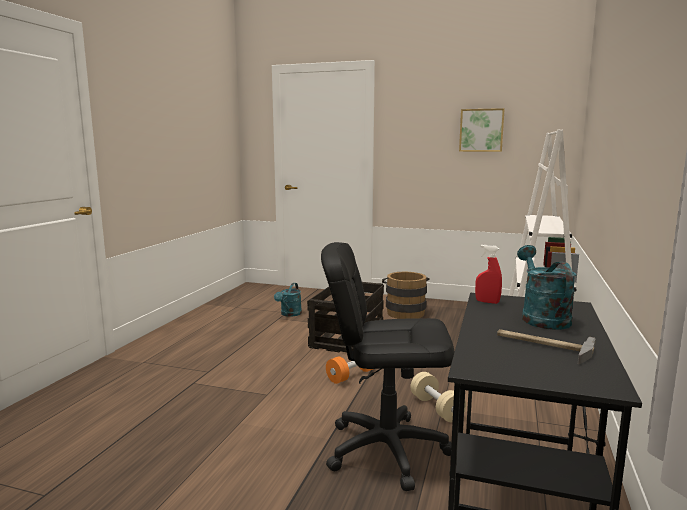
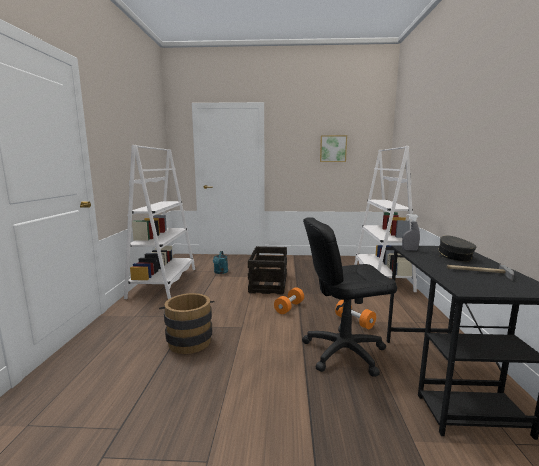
camera: 15 degrees left, 0 degrees up
(206, 321) = (164, 282): none -> white bookcase
(404, 312) = (293, 264): brown bucket -> brown bucket (189, 339)
(436, 408) = (354, 322): beige dumbbell -> orange dumbbell
(487, 302) = (409, 250): red spray bottle -> grey spray bottle
(541, 317) = (452, 256): turquoise watering can -> grey cap

